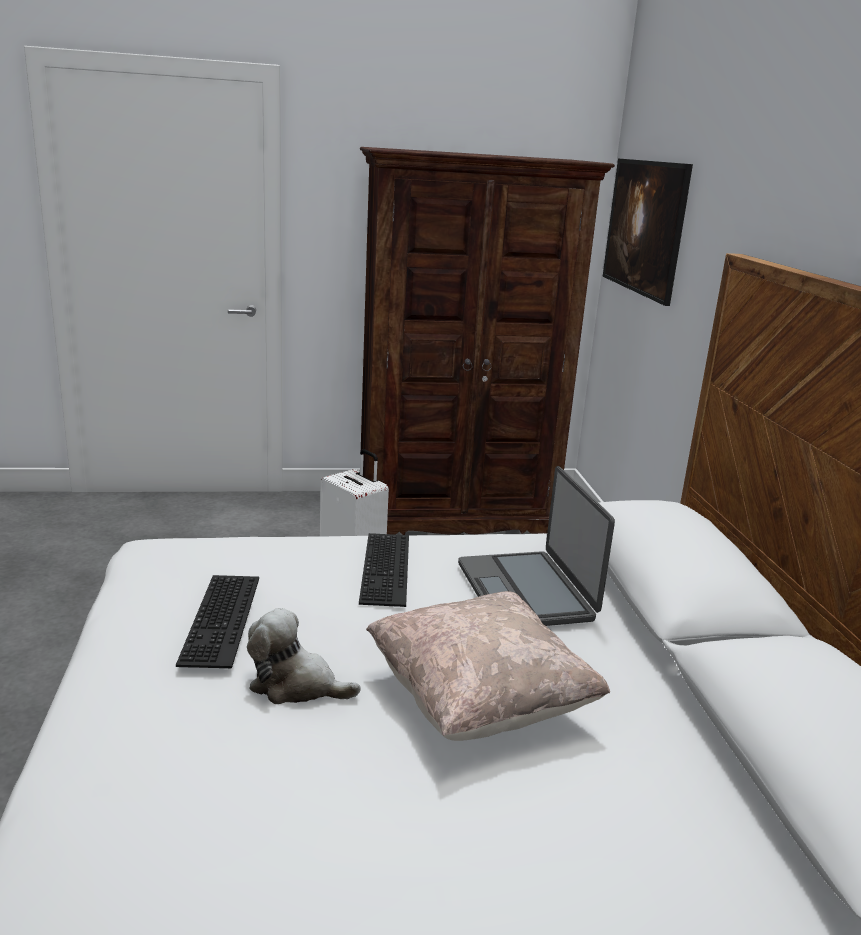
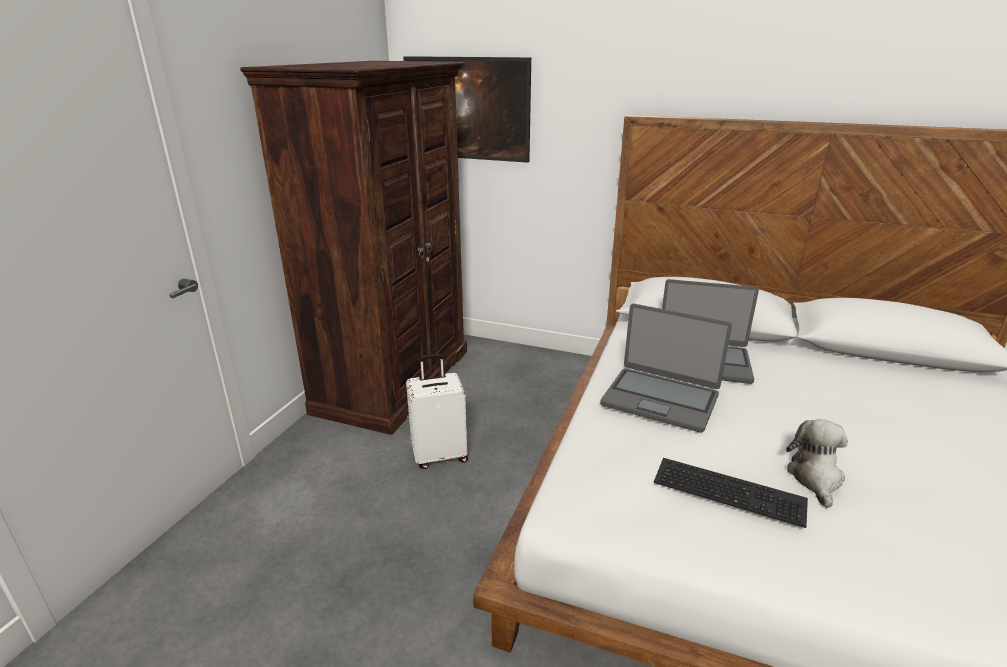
camera: 60 degrees left, 5 degrees up
(296, 685) = (815, 478): plush toy -> plush toy turned 150 degrees clockwise
(388, 569) = (660, 399): keyboard -> laptop
(479, 701) = (834, 413): beige pillow -> none

